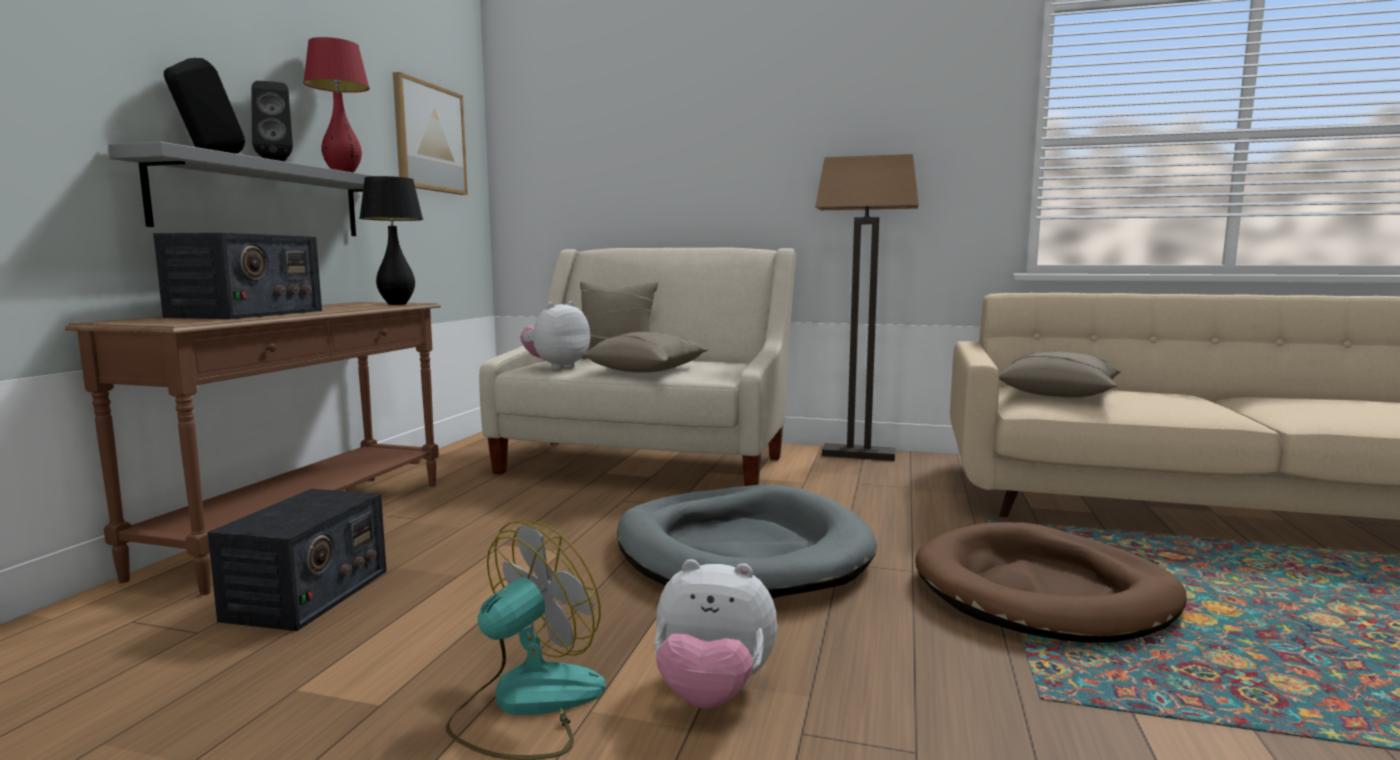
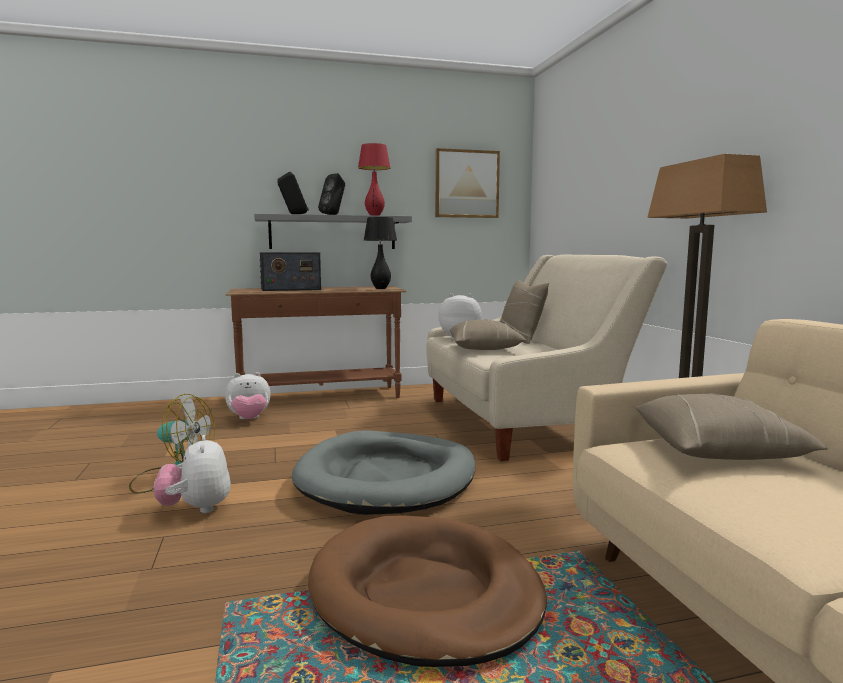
camera: 60 degrees right, 0 degrees up
(307, 595) = (249, 419): radio -> plush toy

